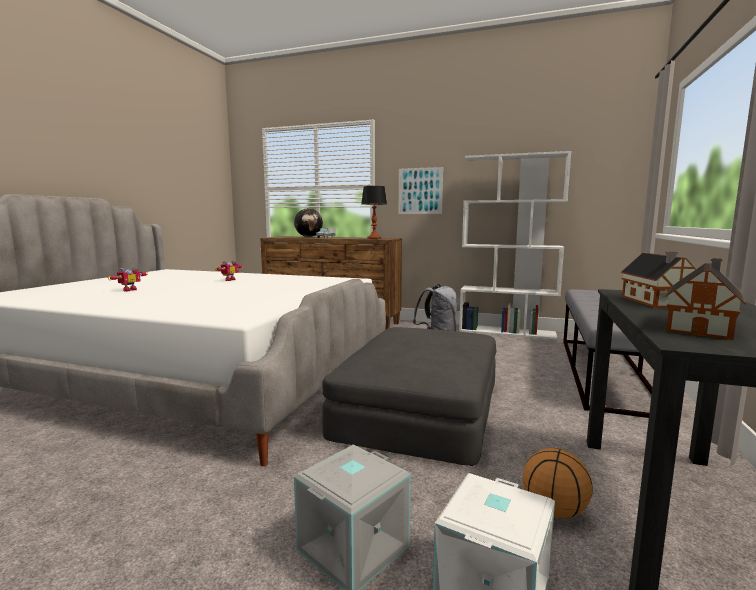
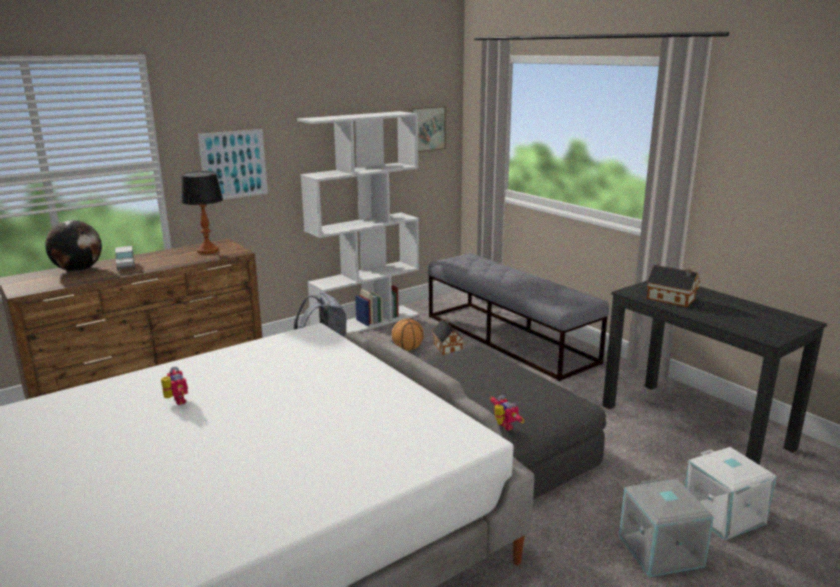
camera: 55 degrees left, 10 degrees up
(128, 290) = (142, 492): toy robot -> toy robot (503, 427)
(553, 511) = (667, 459): basketball -> basketball (407, 349)
(602, 172) = (426, 128): none -> picture
(701, 327) = (740, 320): toy house -> toy house (447, 347)

